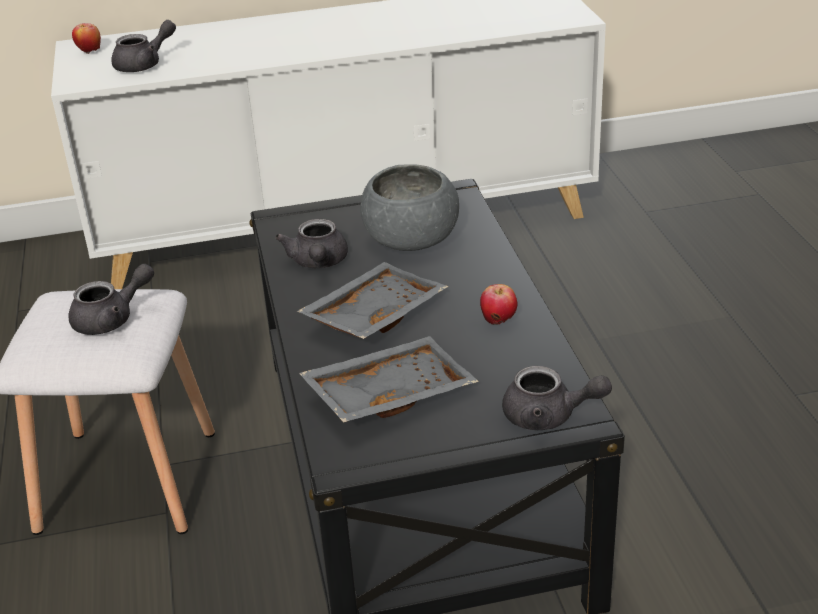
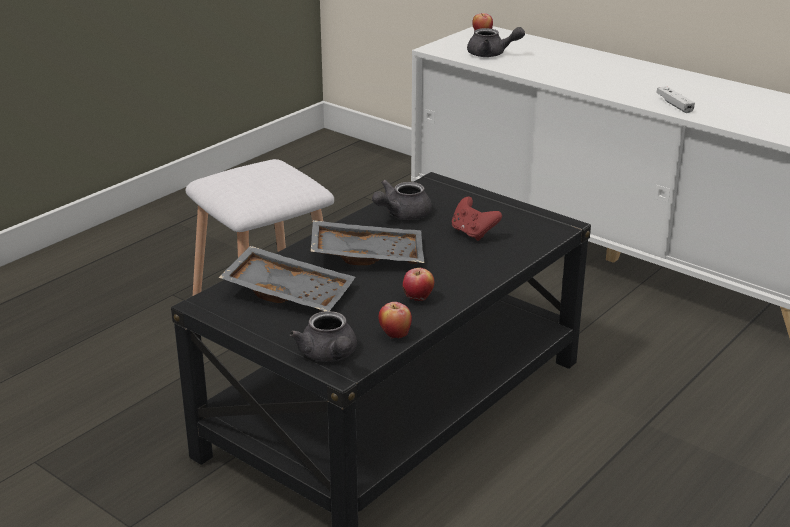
camera: 50 degrees right, 5 degrees down
(112, 319) = (267, 184): grey teapot -> none
(400, 37) = (674, 104): none -> white game controller
(410, 240) = (473, 233): grey bowl -> red game controller
(551, 361) = (395, 335): none -> apple

